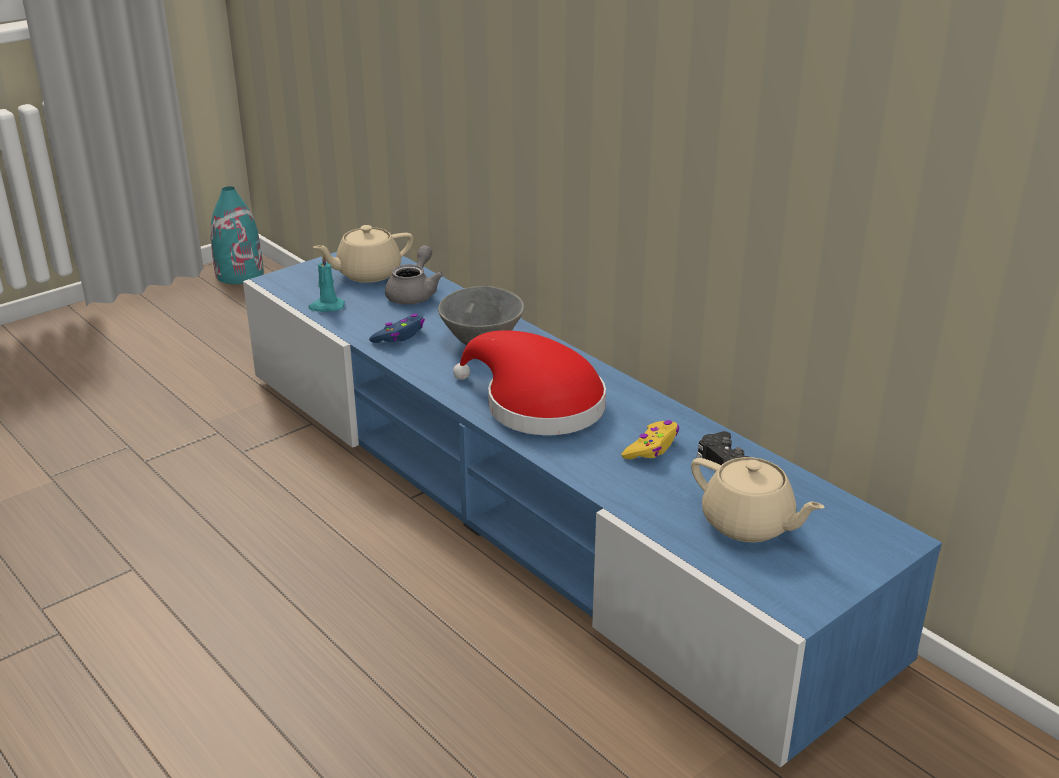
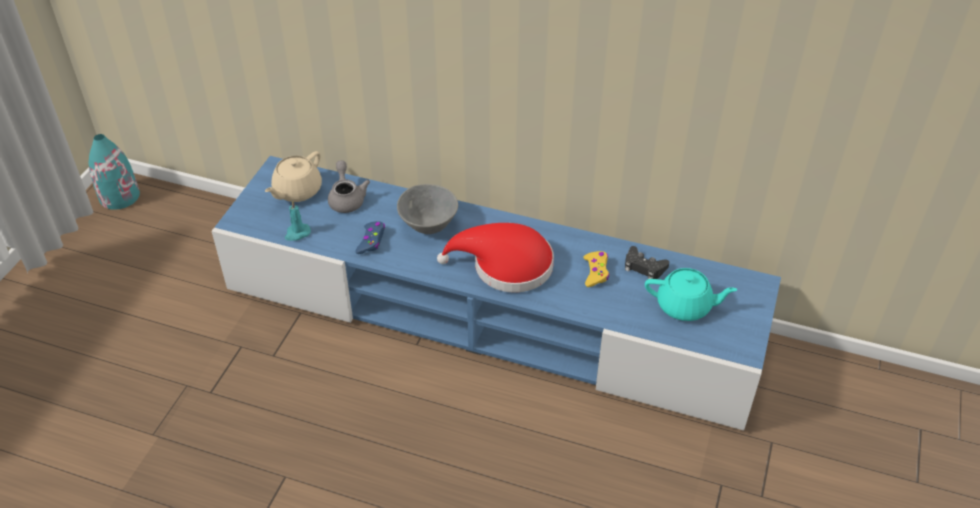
camera: 30 degrees left, 15 degrees up
(748, 524) = (685, 306): beige teapot -> turquoise teapot

